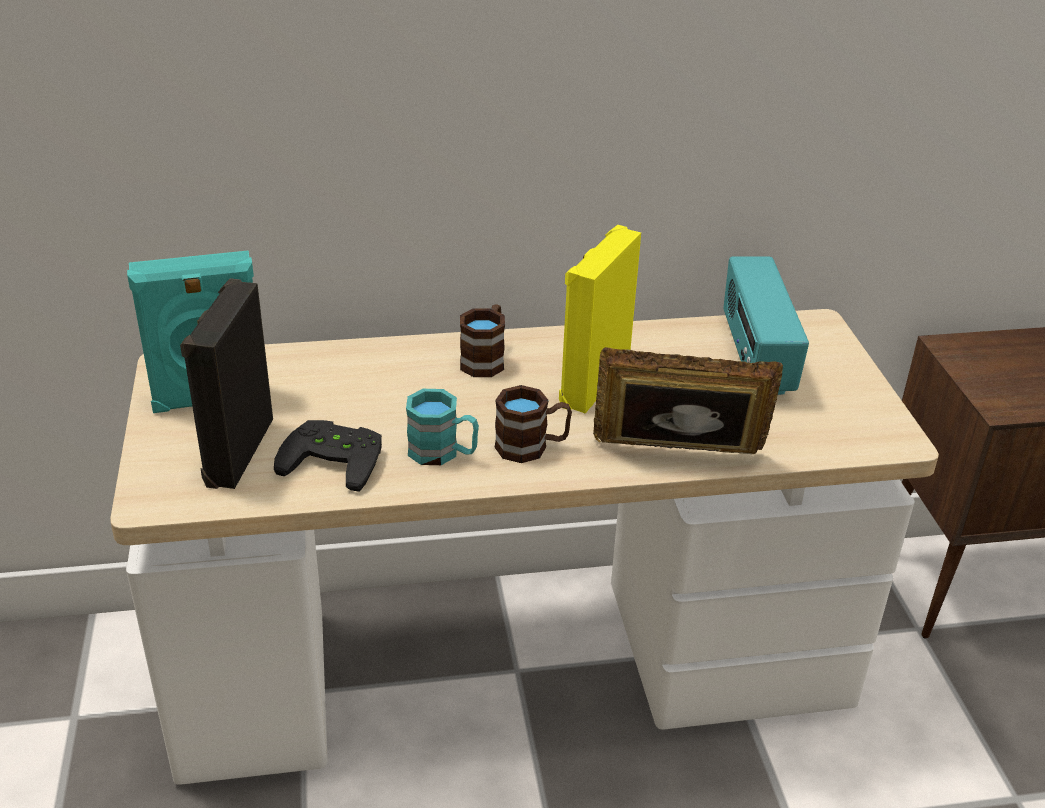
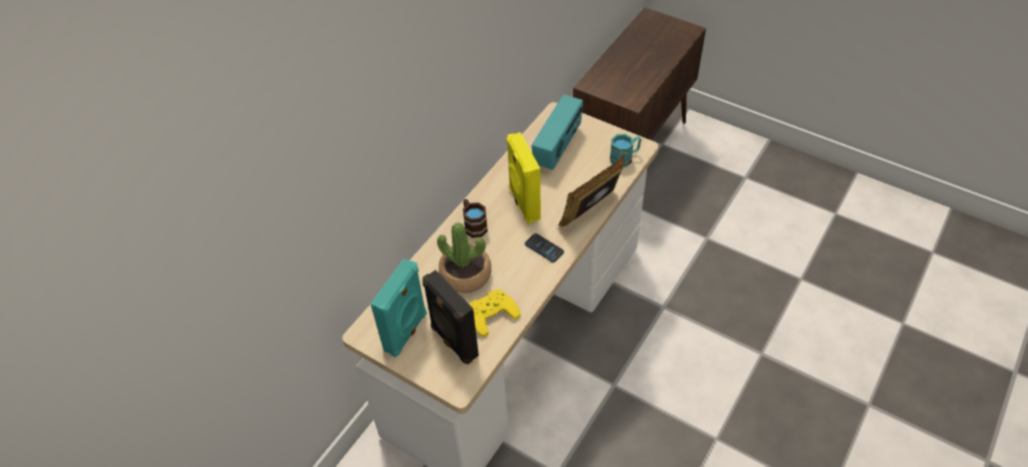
camera: 45 degrees left, 15 degrees up
(336, 458) = (490, 312): black game controller -> yellow game controller
(382, 398) = (465, 274): none -> potted plant
(443, 453) = (521, 277): turquoise mug -> turquoise mug (625, 157)
(532, 447) = (544, 248): brown mug -> phone
(754, 358) = (558, 147): radio -> radio turned 105 degrees counterclockwise

